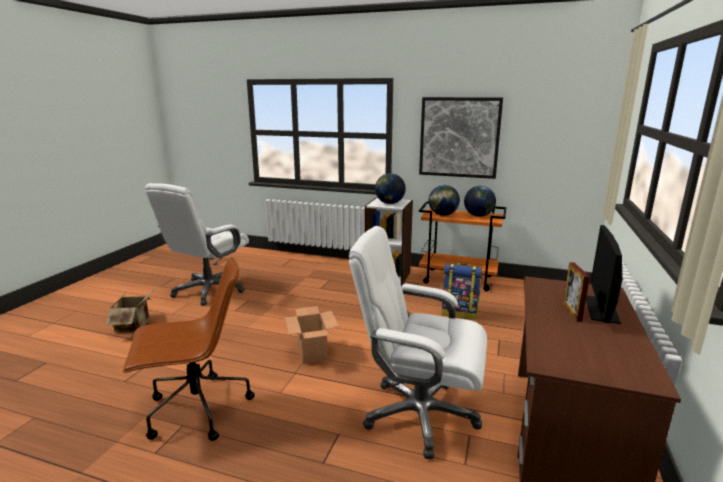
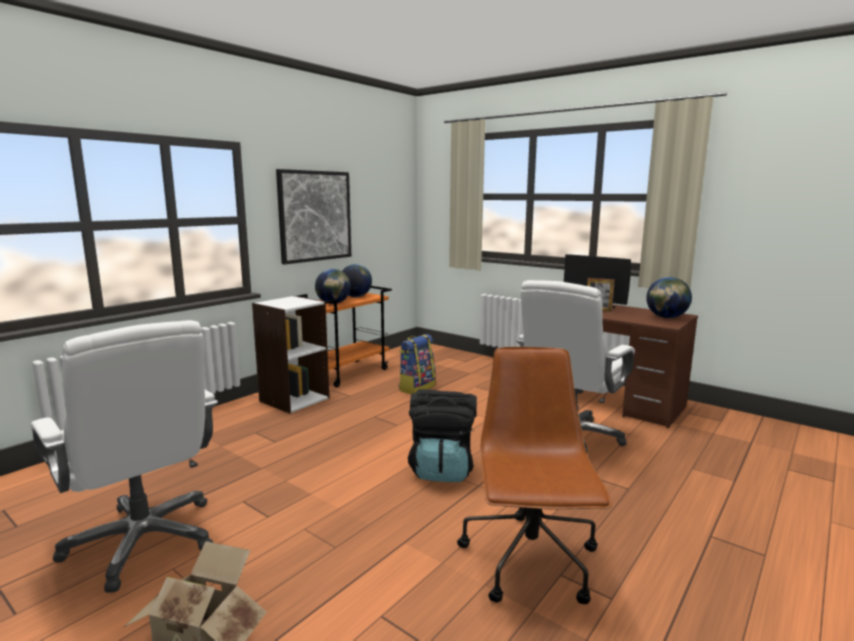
camera: 70 degrees left, 5 degrees down
(312, 353) = (442, 469): cardboard box -> black backpack
(389, 203) = (292, 302): globe -> globe (666, 317)

